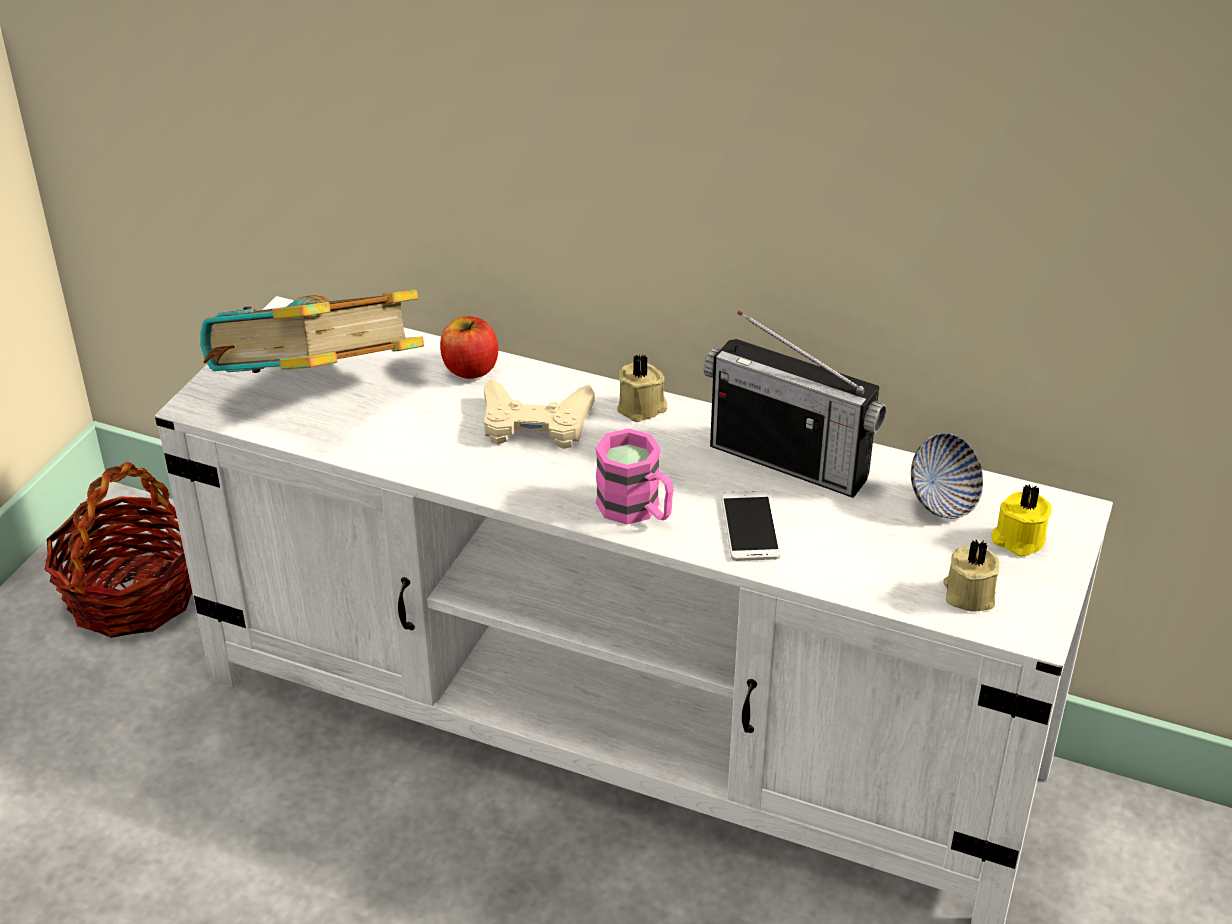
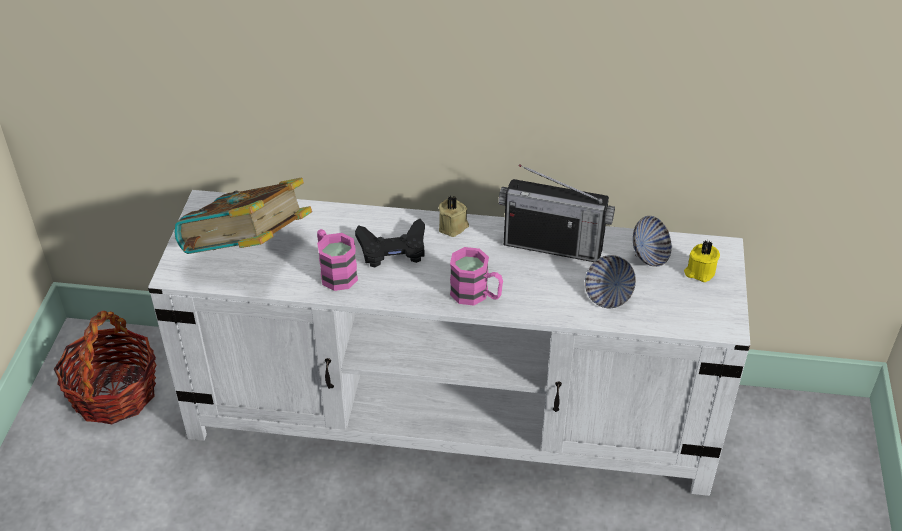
camera: 15 degrees left, 5 degrees up
(434, 441) = (335, 272): none -> pink mug
(470, 369) = (338, 219): apple -> none
(535, 423) = (392, 249): beige game controller -> black game controller
(750, 526) = (546, 293): phone -> none
(850, 549) = (608, 296): none -> bowl
(968, 594) = (684, 311): beige candle -> none

